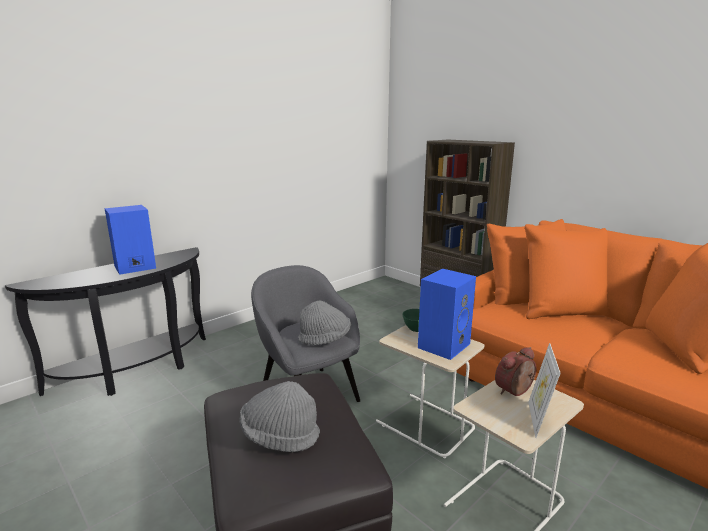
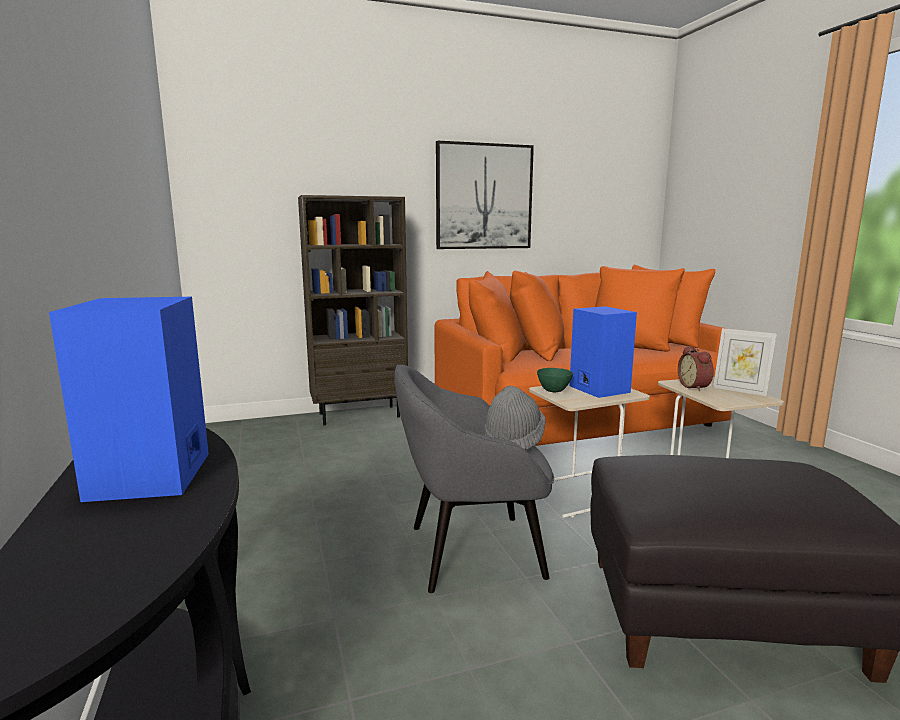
camera: 65 degrees left, 5 degrees down
(280, 436) = (776, 483): grey hat -> none
(606, 142) = (484, 197): none -> picture

